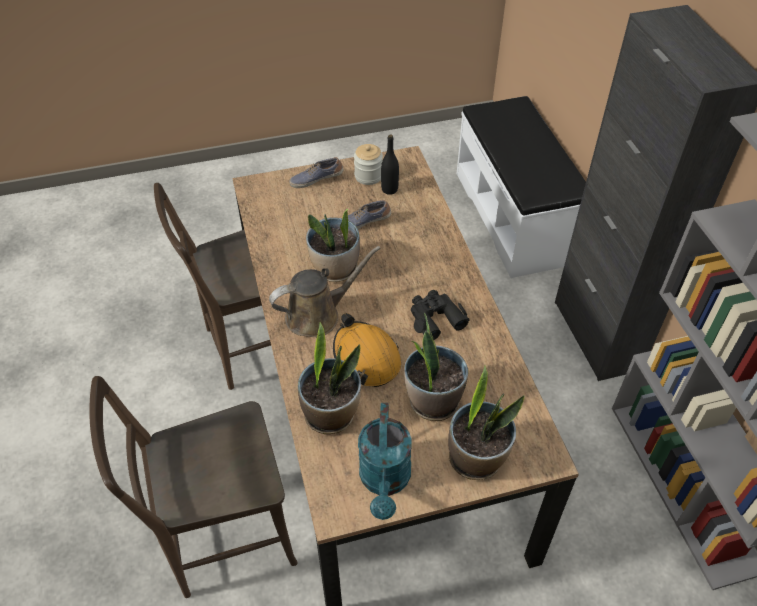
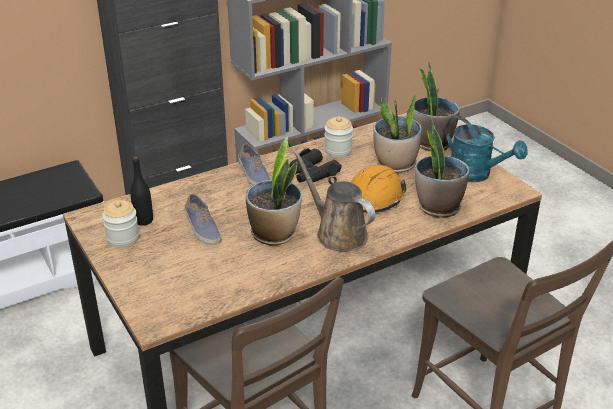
camera: 105 degrees left, 15 degrees down
(316, 179) = (134, 273): shoe -> shoe (254, 176)
(385, 481) = (476, 175): turquoise watering can -> turquoise watering can turned 60 degrees clockwise
(480, 353) = (338, 150): none -> jar

